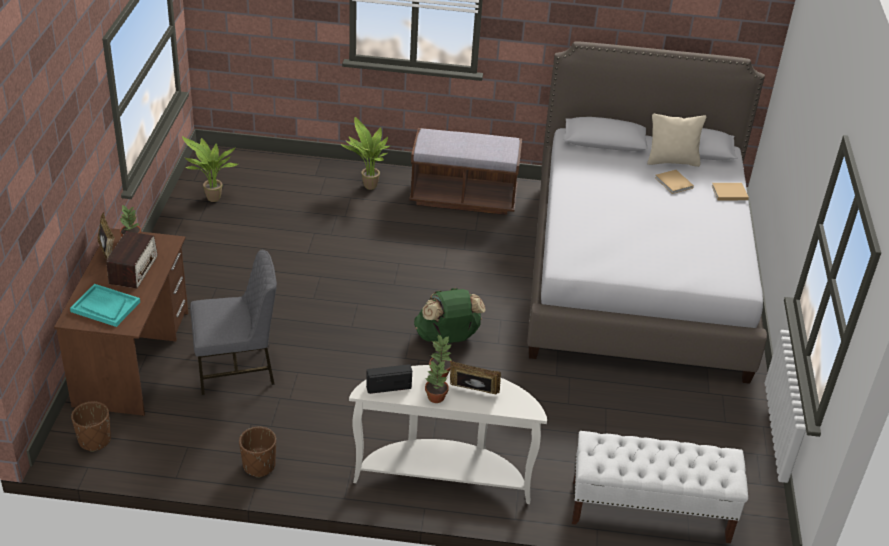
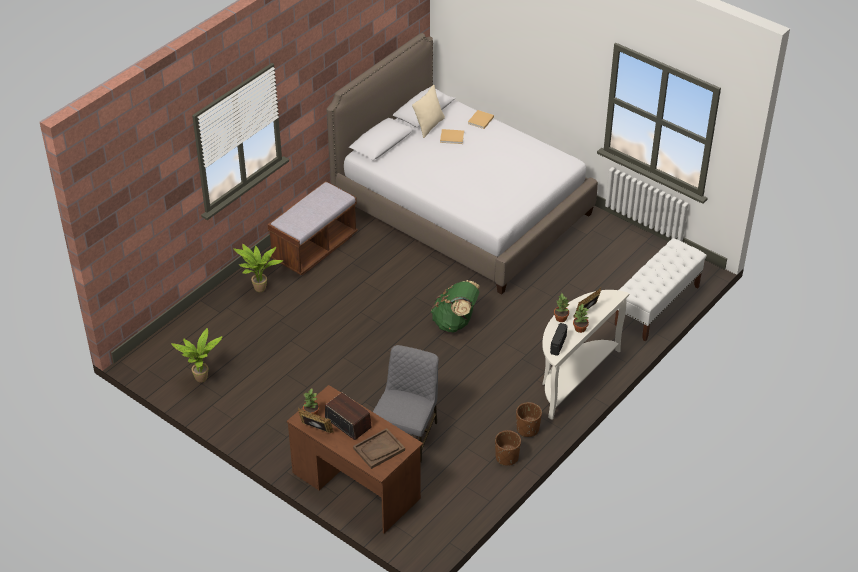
camera: 55 degrees left, 5 degrees up
(94, 440) = (426, 531): brown planter -> brown planter (527, 429)
(105, 307) = (379, 449): turquoise tray -> brown tray

